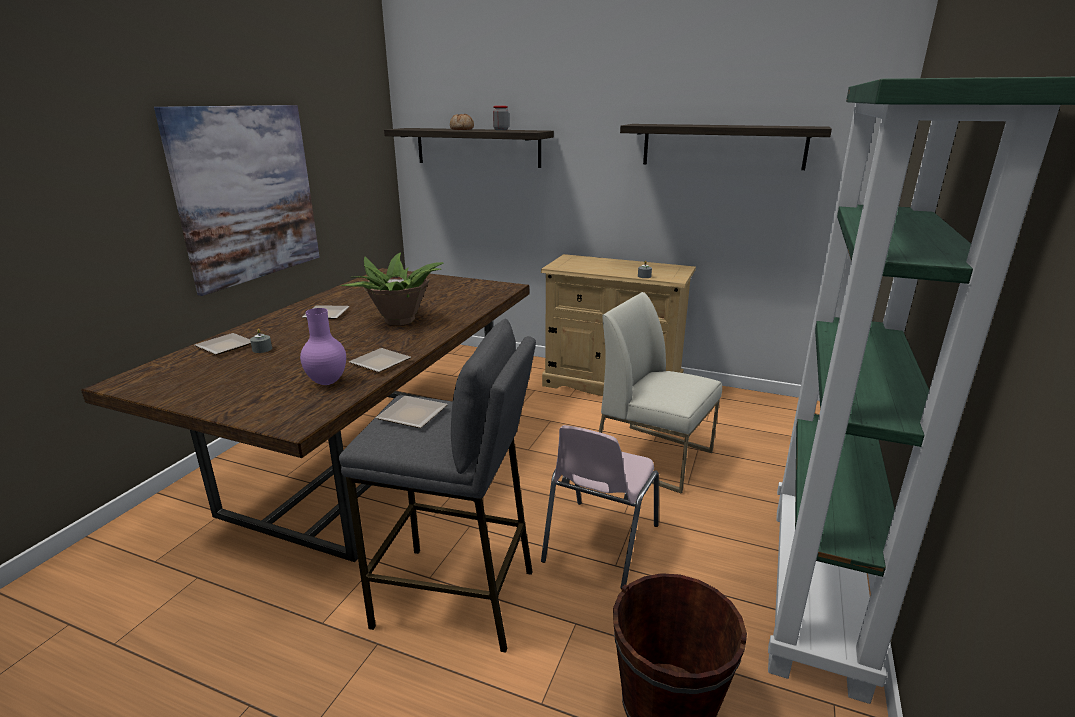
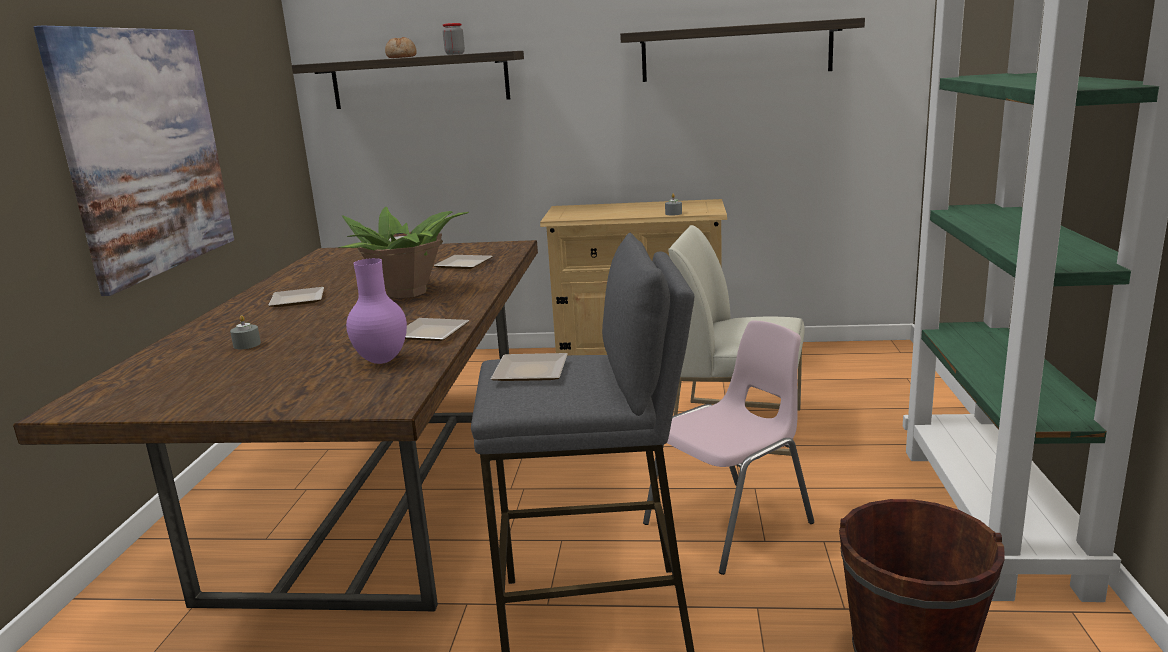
camera: 15 degrees left, 5 degrees down
(223, 347) = (184, 350): plate -> plate (462, 265)
(599, 544) = (731, 524): pink chair -> pink chair turned 135 degrees counterclockwise

